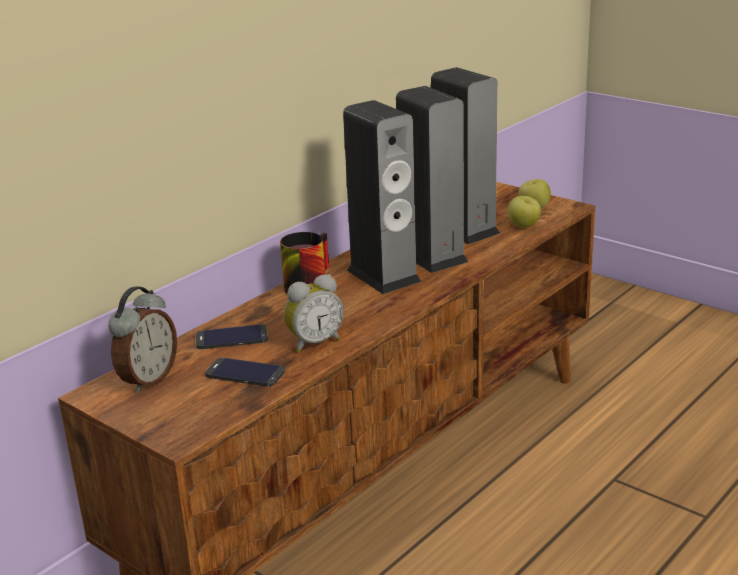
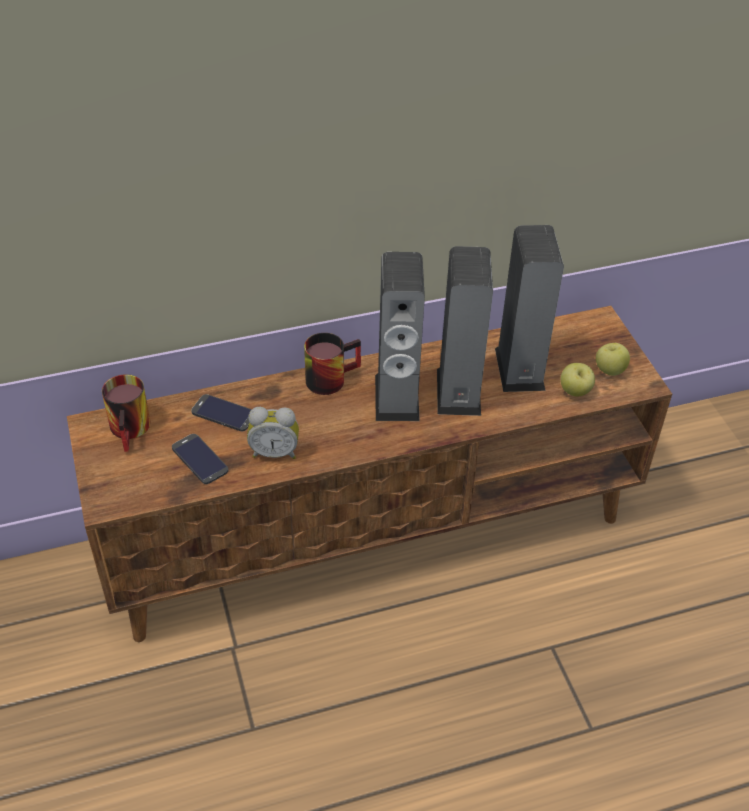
camera: 30 degrees right, 20 degrees up
(148, 379) = (133, 429): alarm clock -> mug

